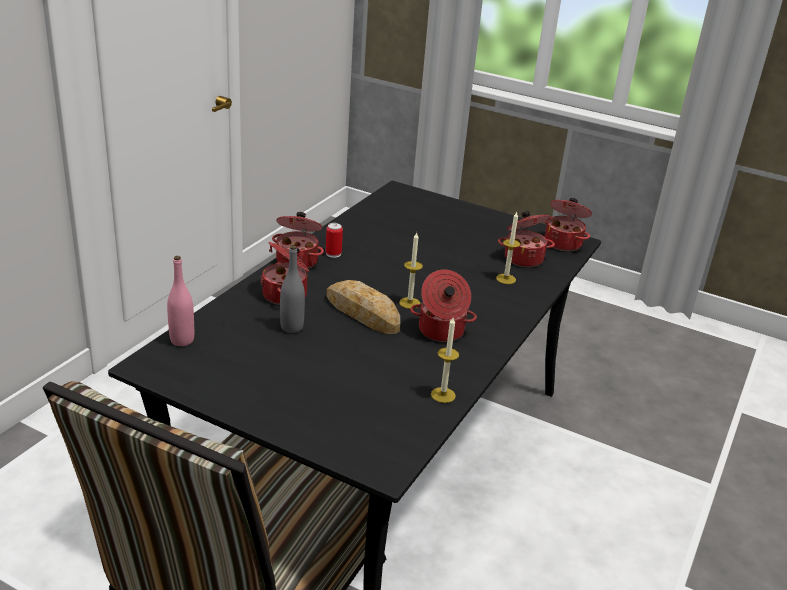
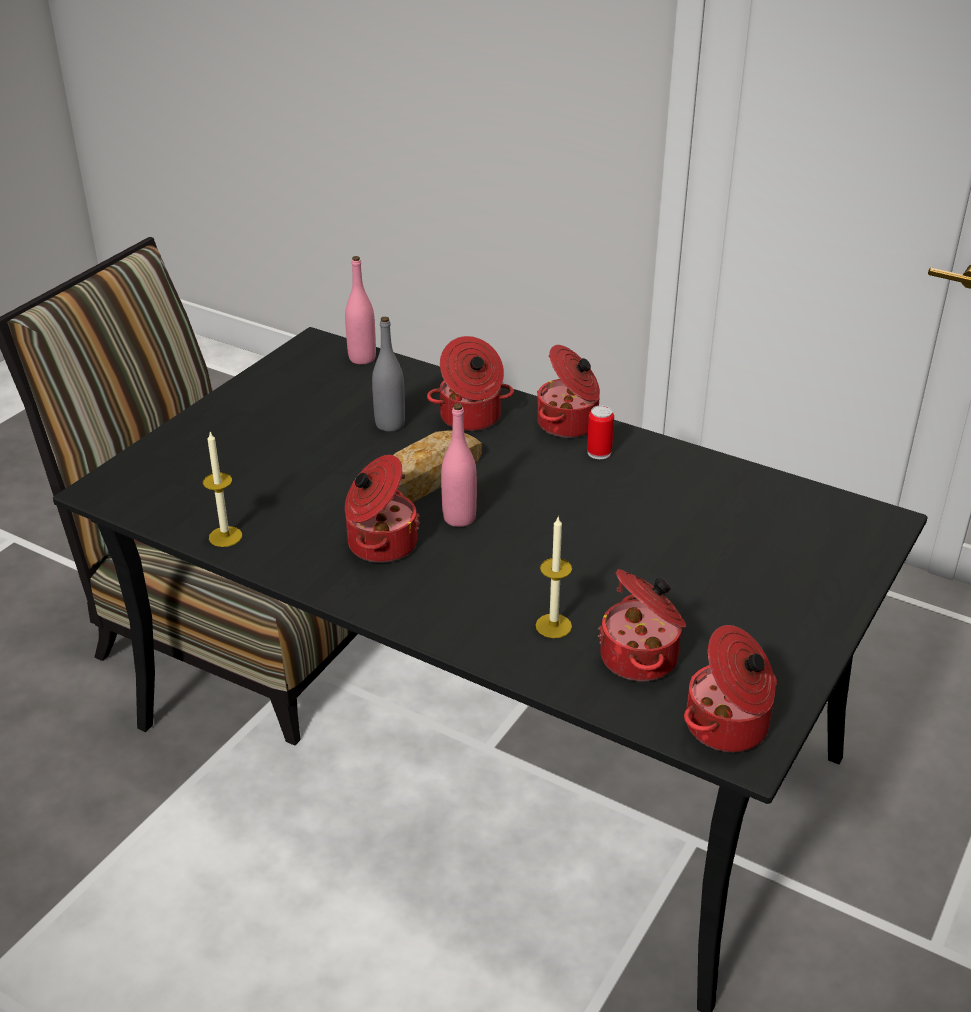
camera: 95 degrees right, 5 degrees up
(409, 303) = (459, 518): candle -> pink bottle

